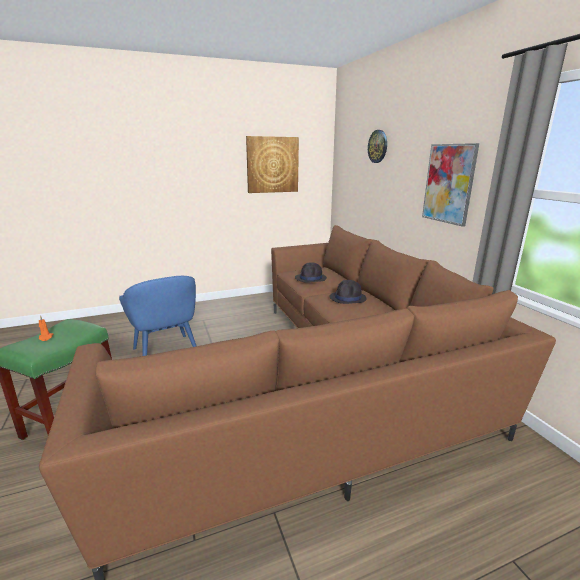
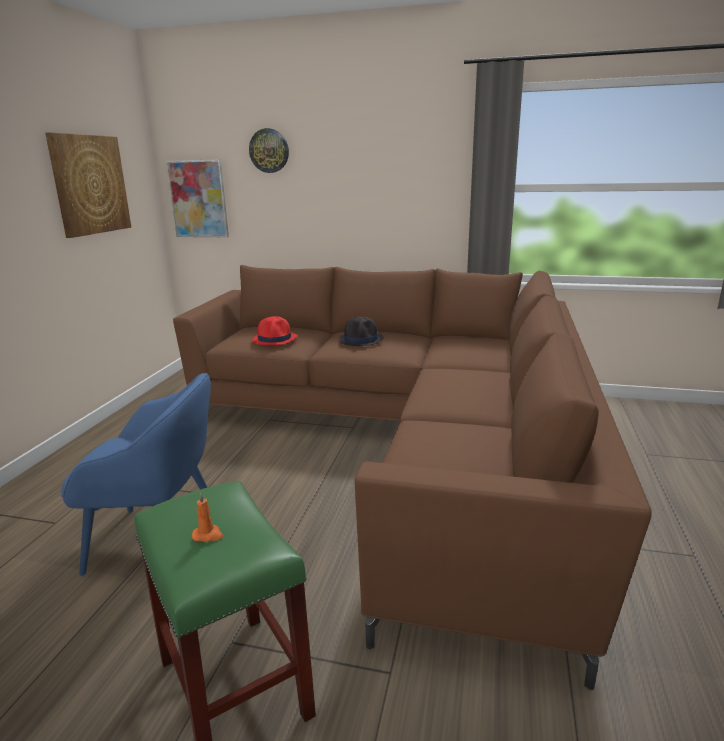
camera: 55 degrees left, 0 degrees up
(311, 278) = (275, 339): black hat -> red hat
(449, 184) = (404, 189): picture -> picture (198, 199)

